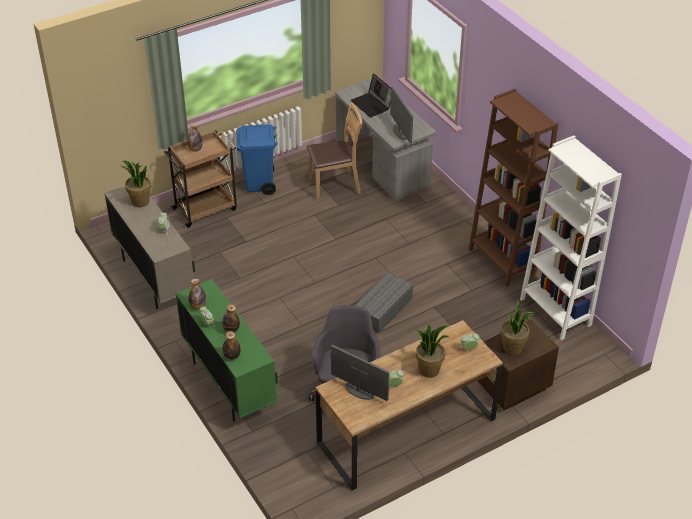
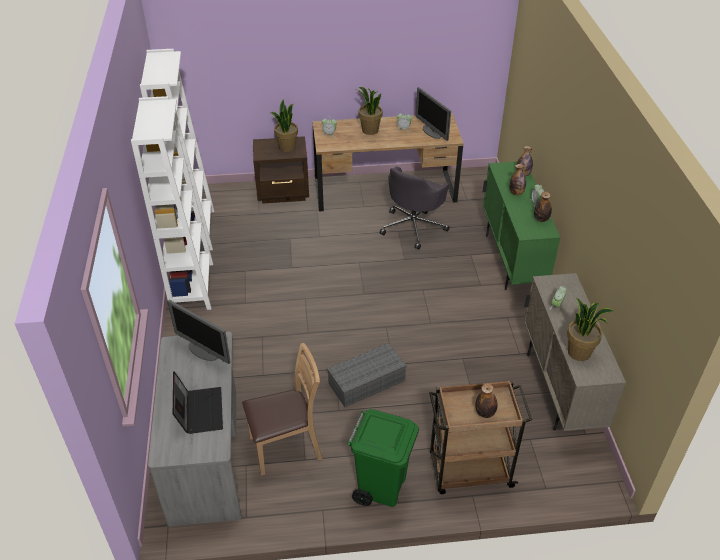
camera: 155 degrees left, 0 degrees up
(259, 184) = (381, 486): blue trash can -> green trash can
(335, 185) = (286, 447): brown chair -> brown chair turned 150 degrees clockwise
(383, 310) = (339, 279): grey storage box -> grey storage box (367, 381)
(400, 132) = (203, 351): monitor -> monitor turned 60 degrees counterclockwise
(502, 261) = (192, 287): brown bookcase -> white bookcase

